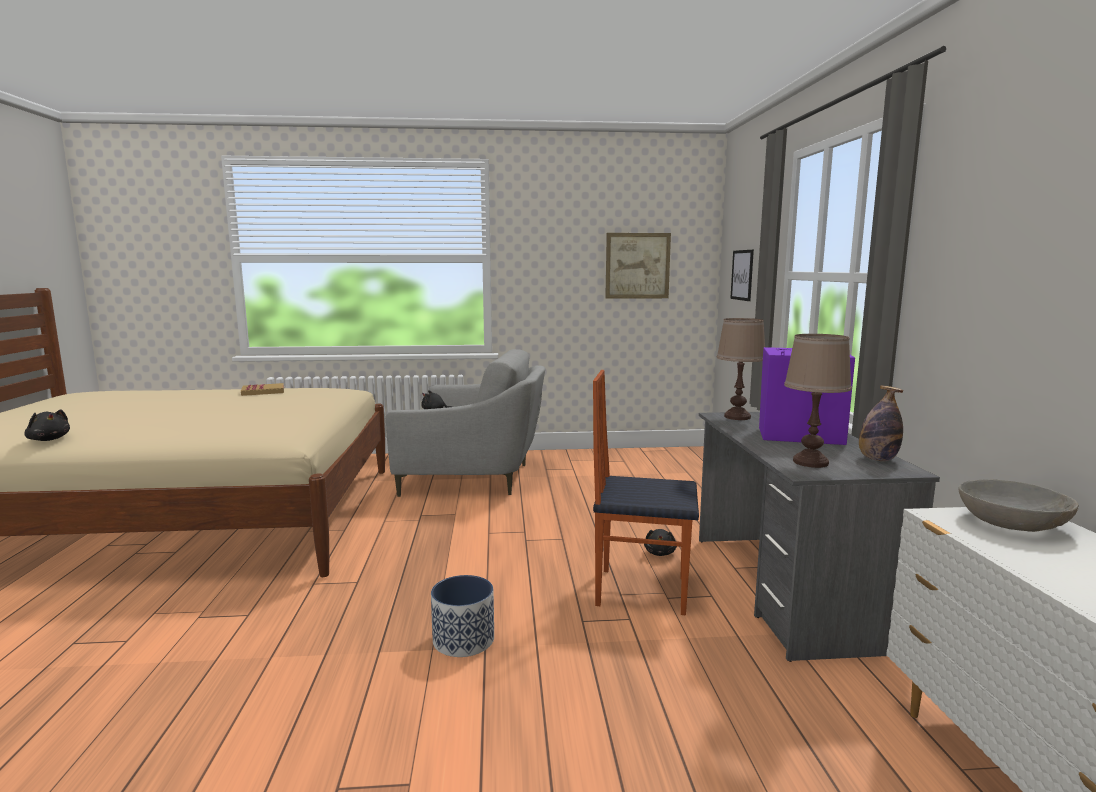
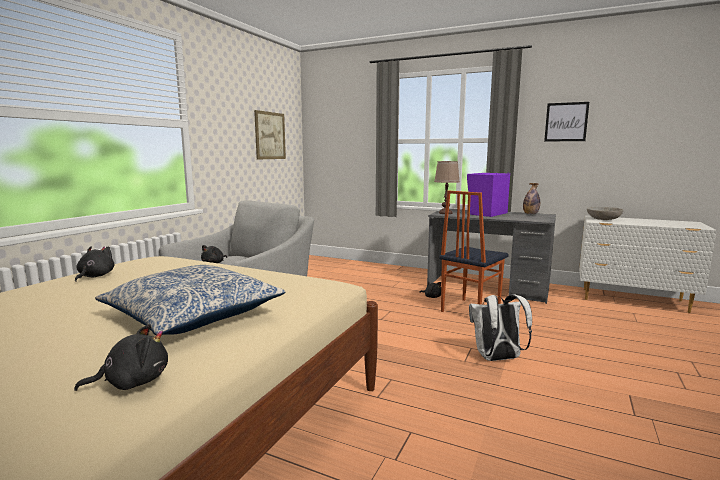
camera: 60 degrees left, 0 degrees up
(165, 424) = (193, 314): none -> pillow
(263, 391) = (95, 276): book -> black plush toy
(463, 640) = (497, 359): planter -> white backpack
(742, 275) = (338, 142): picture -> picture (566, 122)
(810, 462) = (530, 218): brown table lamp -> none

